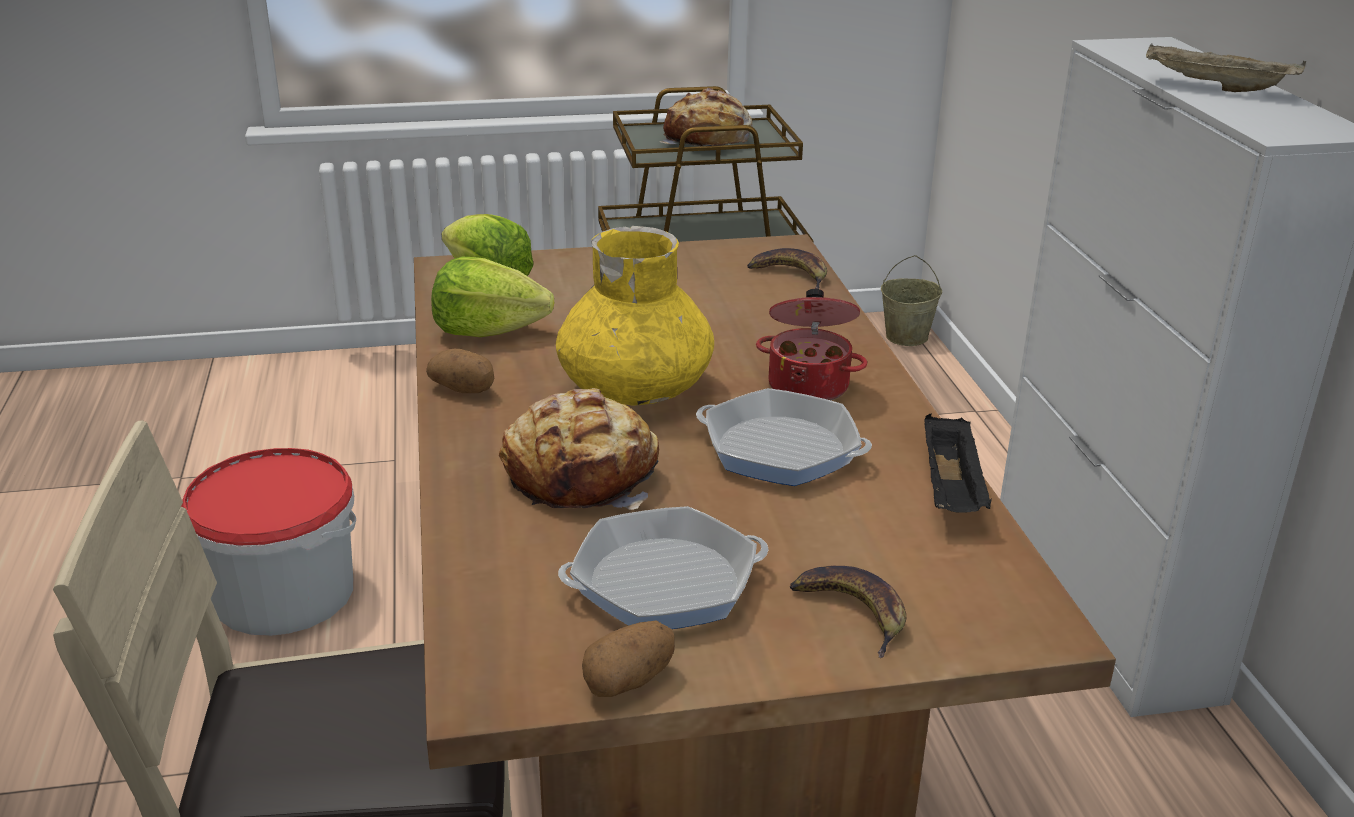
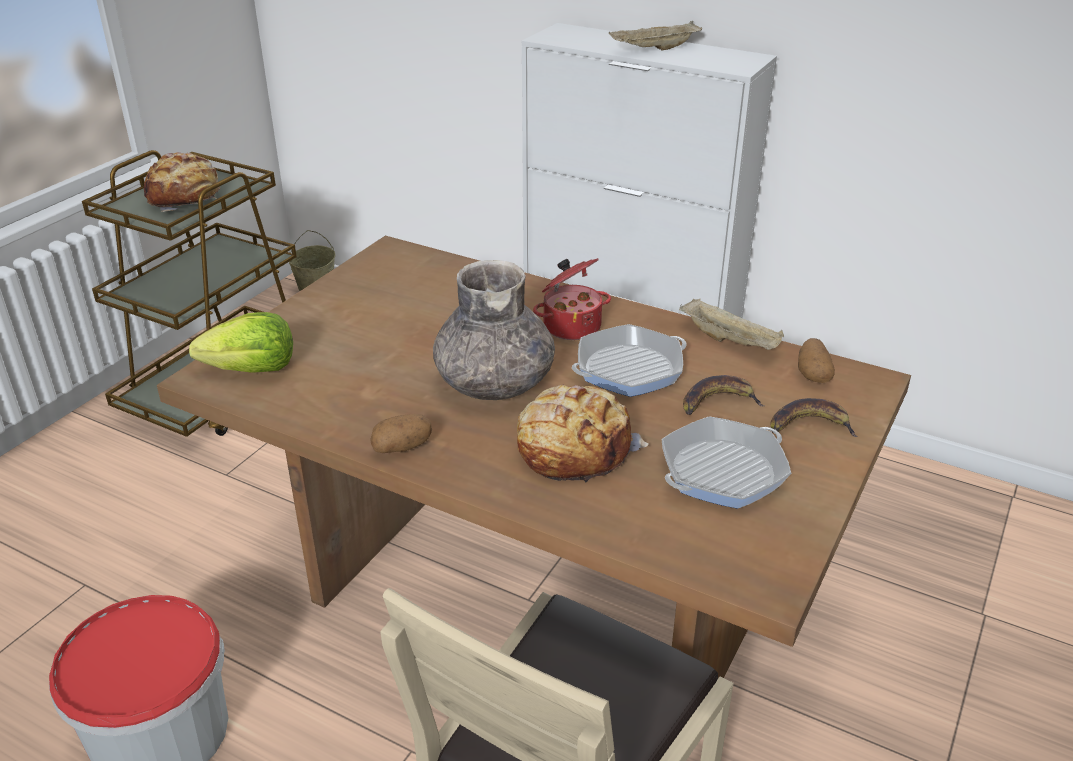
camera: 50 degrees left, 5 degrees up
(488, 331) = (331, 402): lettuce -> none
(629, 680) = (804, 526): potato -> potato (812, 374)
(636, 388) = (495, 382): yellow vase -> grey vase
(664, 582) = (722, 471): frying pan -> frying pan turned 150 degrees counterclockwise
(790, 275) = (430, 266): banana -> banana (718, 402)
(951, 490) = (730, 341): black tray -> beige tray

